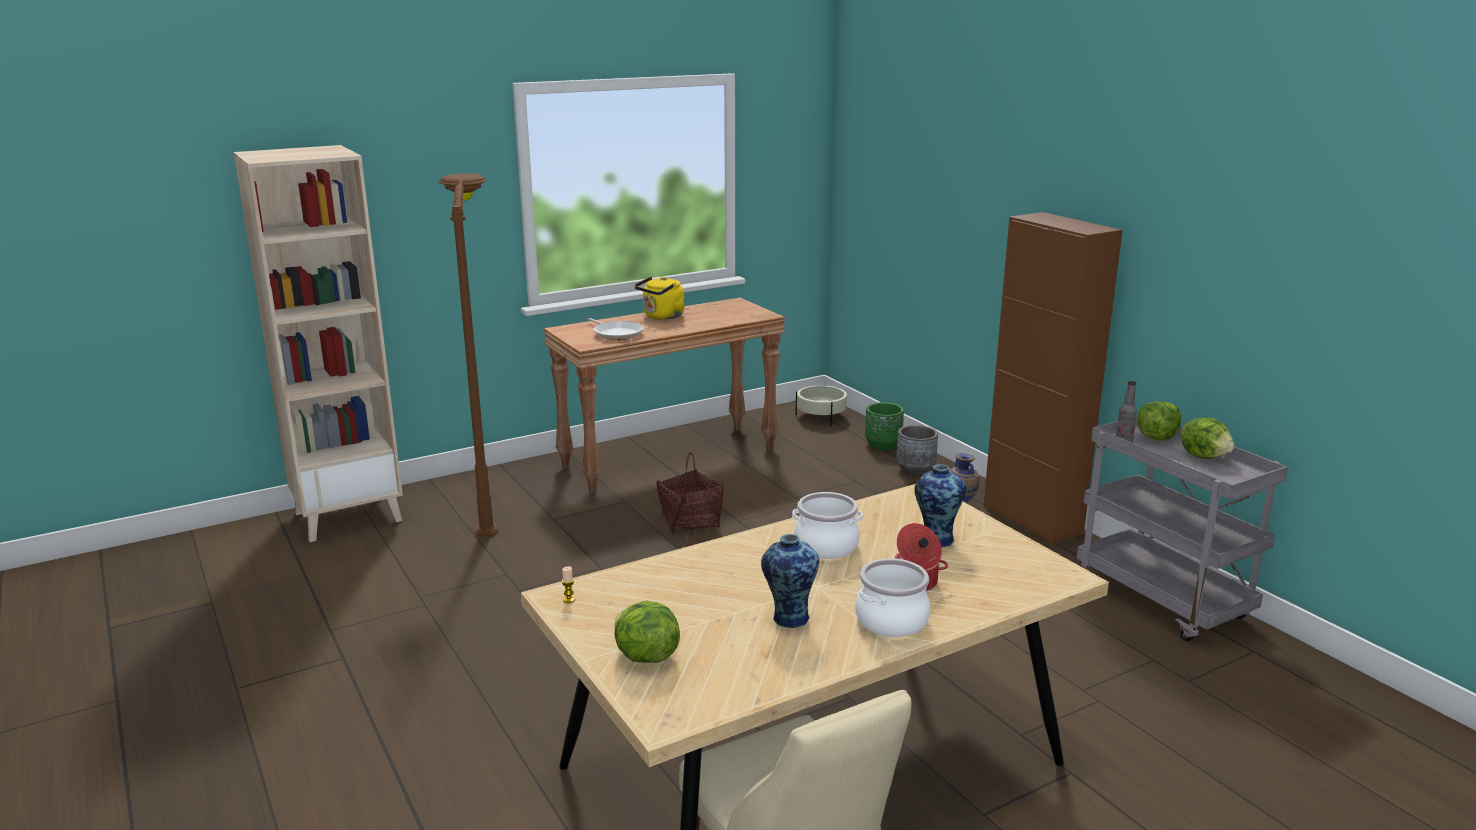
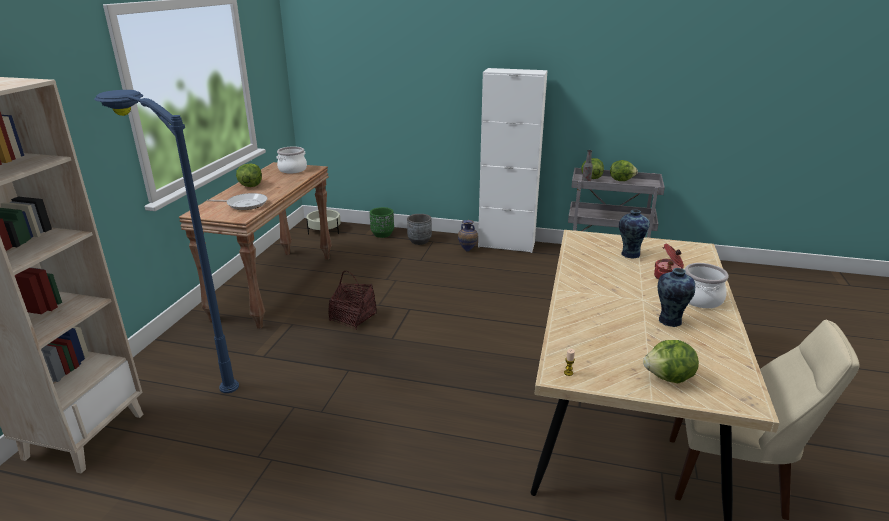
camera: 45 degrees left, 5 degrees up
(489, 501) = (194, 367): brown floor lamp -> blue floor lamp
(662, 316) = (250, 186): yellow kettle -> lettuce
(826, 547) = (602, 279): cooking pot -> cooking pot (293, 170)
(1032, 519) = (506, 245): brown cabinet -> white cabinet

